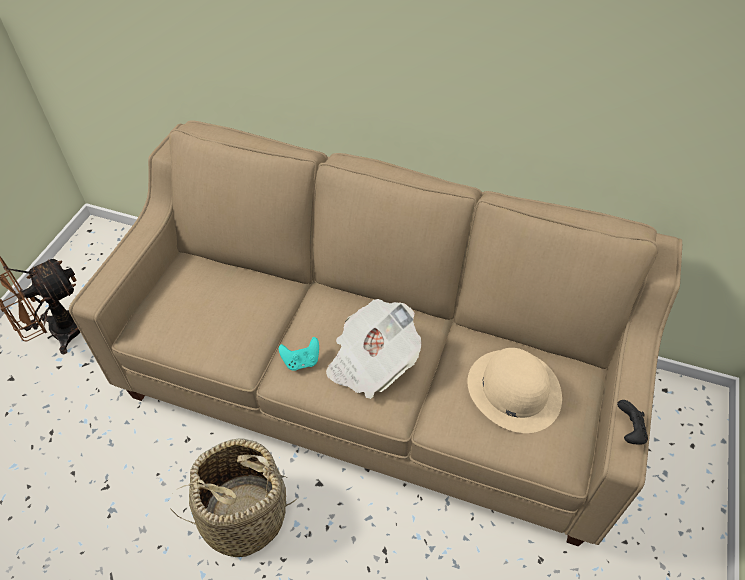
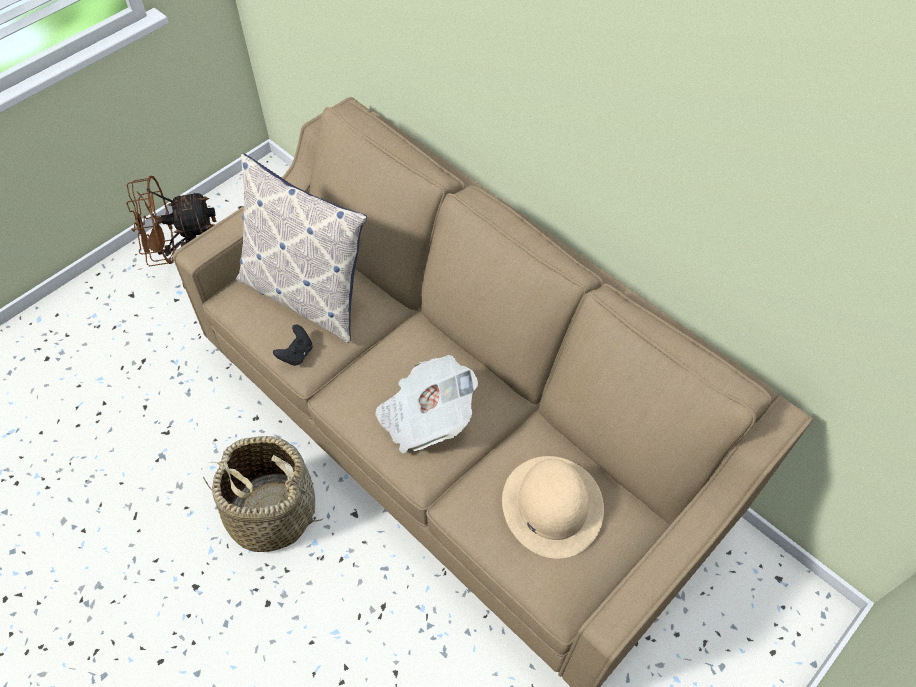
camera: 25 degrees right, 5 degrees up
(210, 302) = (306, 295): none -> pillow
(301, 361) = (359, 388): turquoise game controller -> none
(629, 431) = (632, 599): black game controller -> black game controller (296, 354)

